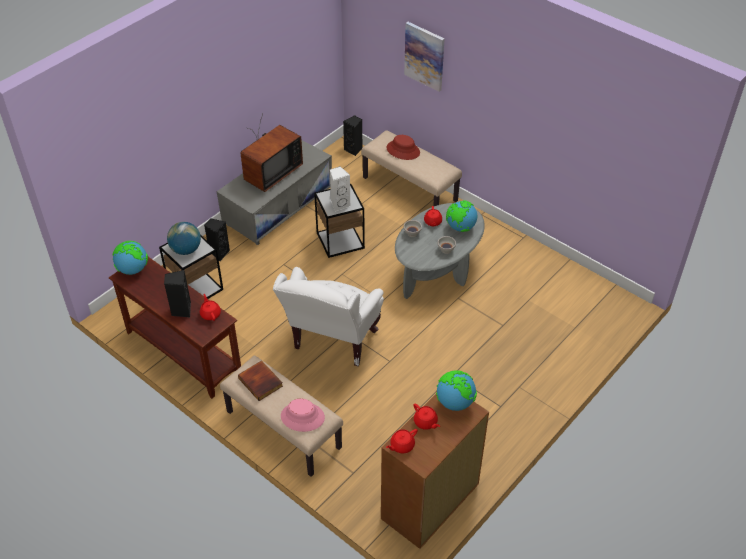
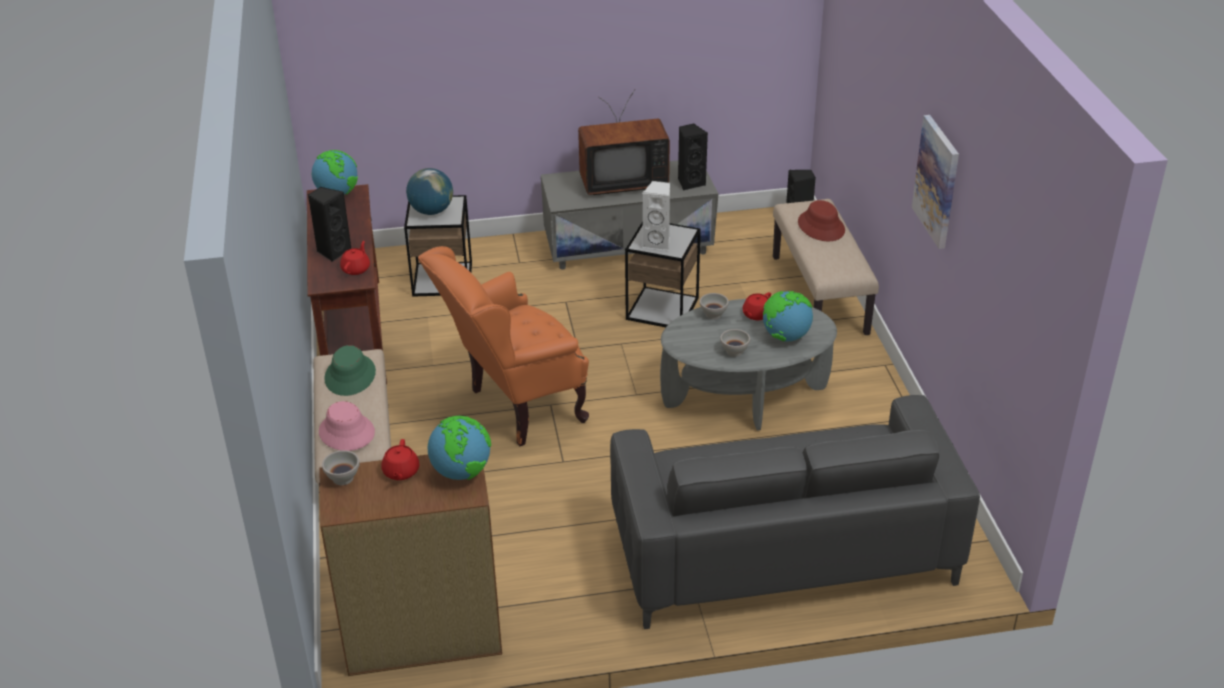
camera: 40 degrees right, 10 degrees down
(219, 253) = (508, 258): black speaker -> black speaker (690, 183)
(261, 382) = (350, 375): book -> green hat
(331, 347) = (514, 410): white armchair -> orange armchair
(401, 445) = (342, 478): red teapot -> white bowl
(424, 56) = (872, 79): picture -> picture (937, 181)
(542, 346) = (782, 554): none -> grey sofa

